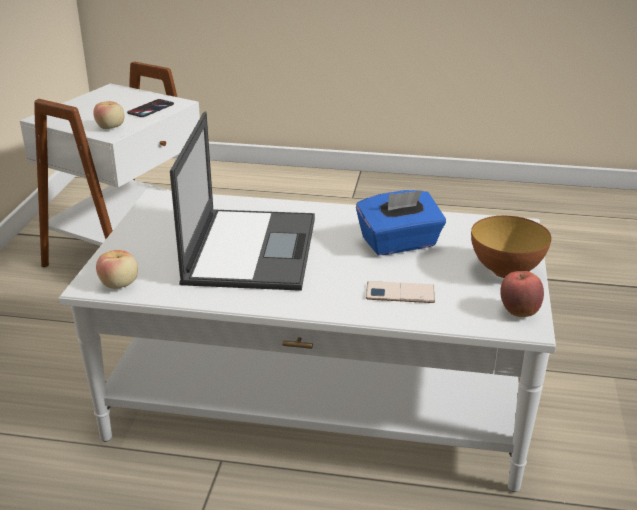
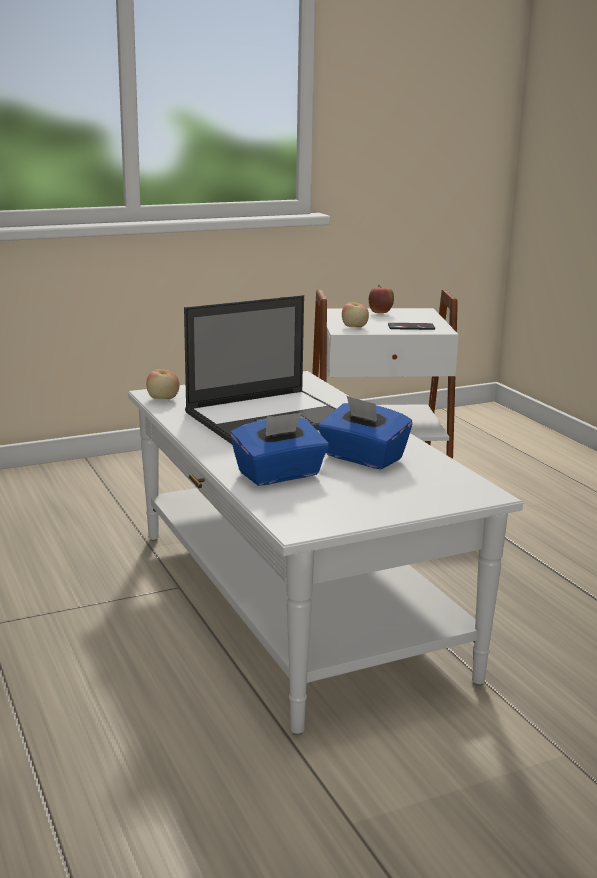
camera: 55 degrees right, 10 degrees down
(400, 293) = (279, 475): phone -> blue tissue box
(506, 271) = (383, 504): bowl -> none
(519, 312) = (316, 521): apple -> apple (380, 313)

